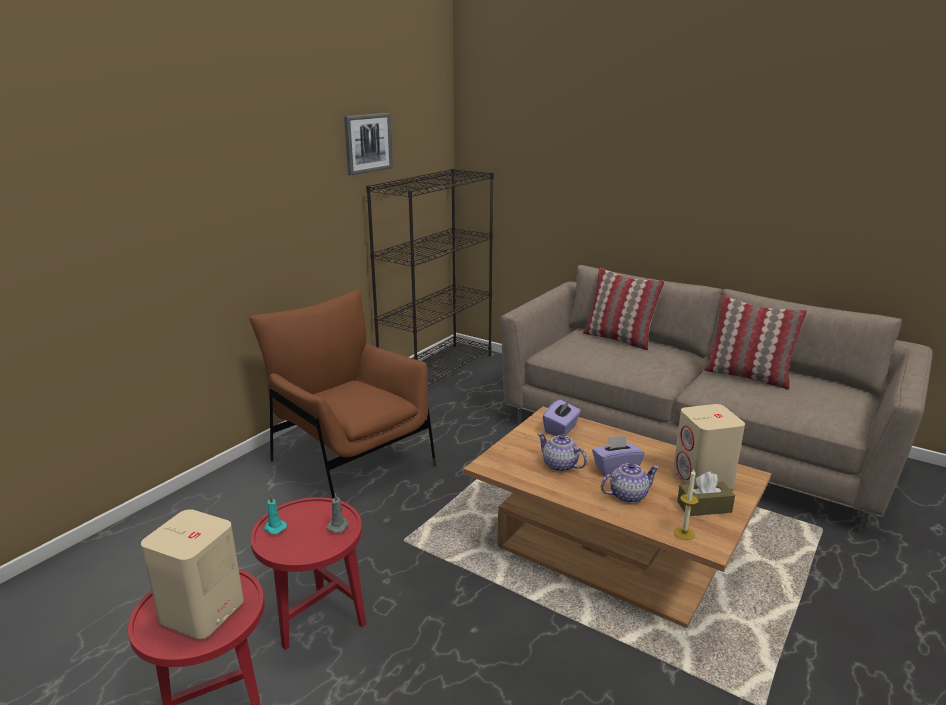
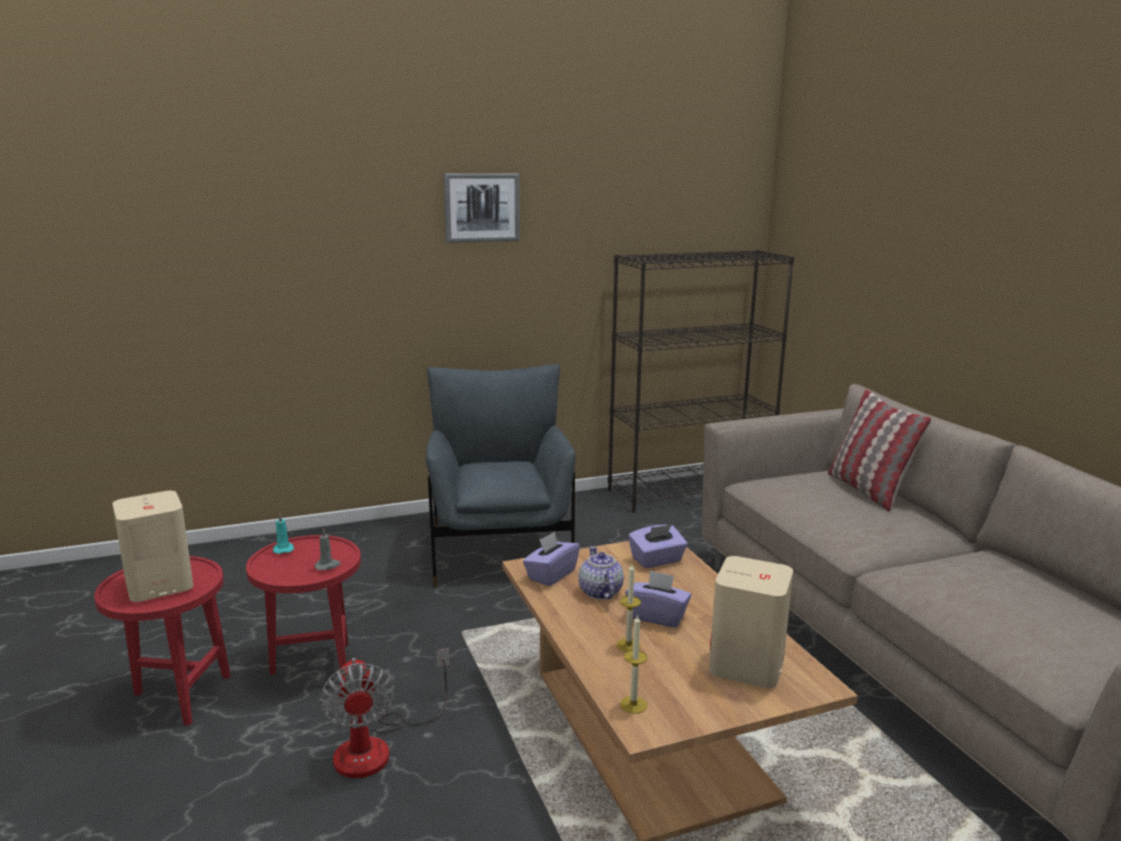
camera: 35 degrees right, 5 degrees down
(351, 462) = (500, 549): brown armchair -> grey armchair
(368, 143) = (626, 208): picture -> picture (481, 207)
(449, 658) = (377, 746): none -> fan
(511, 465) = (551, 575): none -> purple tissue box
(627, 495) = (628, 645): teapot -> candle
(704, 507) = (701, 691): brown tissue box -> none
(747, 376) = (996, 578): pillow -> none

